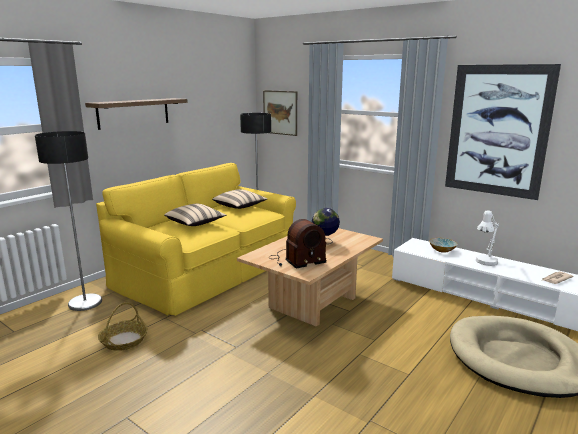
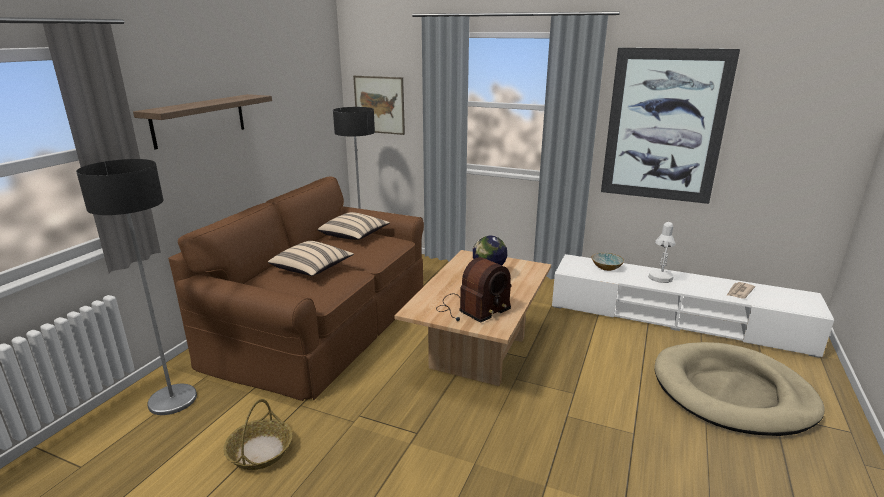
camera: 15 degrees left, 5 degrees up
(208, 270) = (323, 323): yellow sofa -> brown sofa

